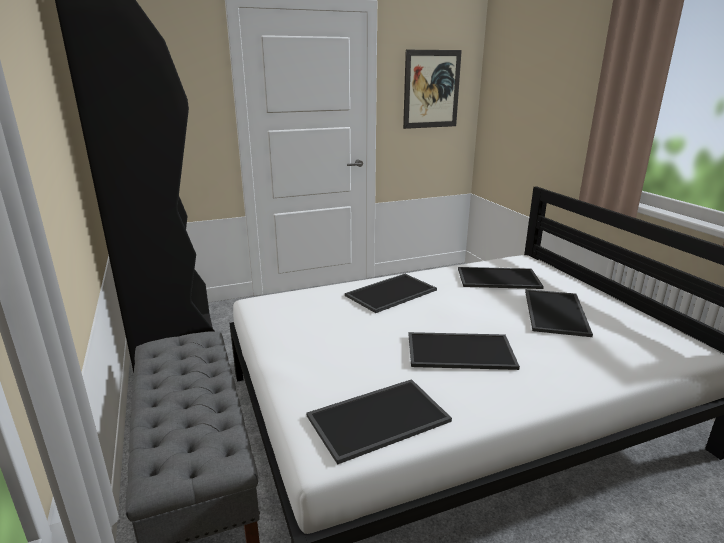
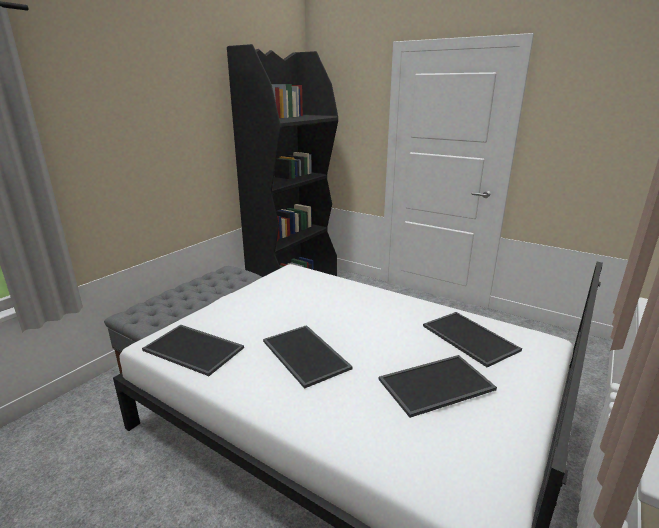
camera: 55 degrees right, 0 degrees up
(391, 293) = (363, 302): tray -> none
(431, 89) = (592, 129): picture -> none

